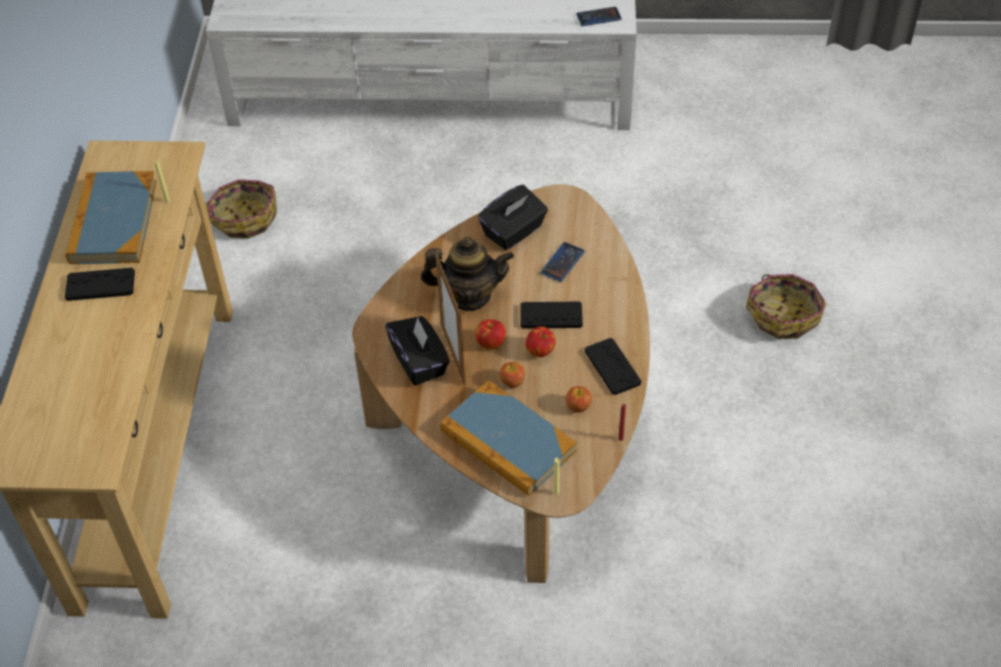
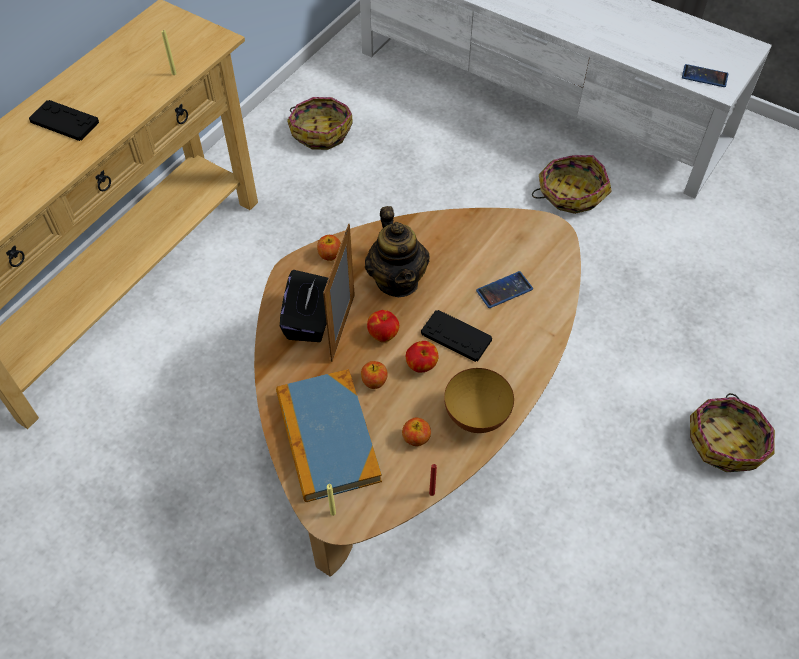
camera: 30 degrees right, 5 degrees up
(113, 221) = (119, 72): book -> none
(394, 303) = (330, 255): none -> apple
(469, 296) = (397, 280): teapot -> teapot turned 45 degrees clockwise
(514, 232) = (481, 240): black tissue box -> none
(521, 172) = (570, 193): none -> basket
(612, 367) = (476, 416): black game controller -> bowl

